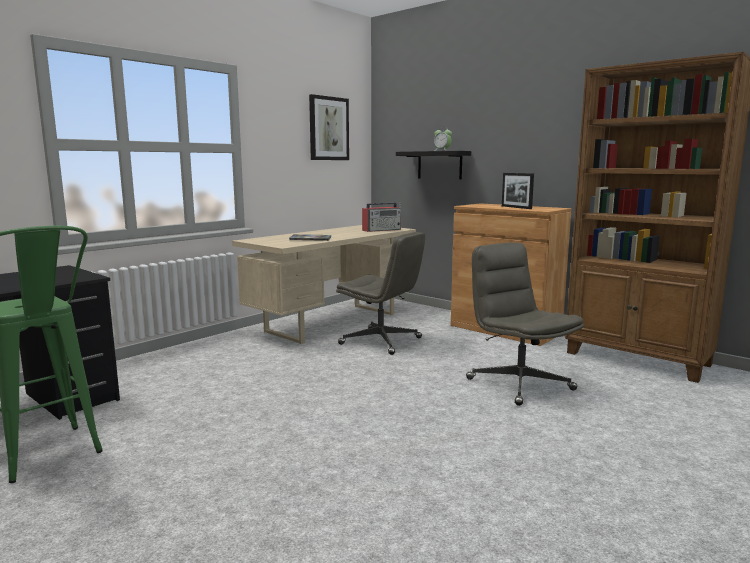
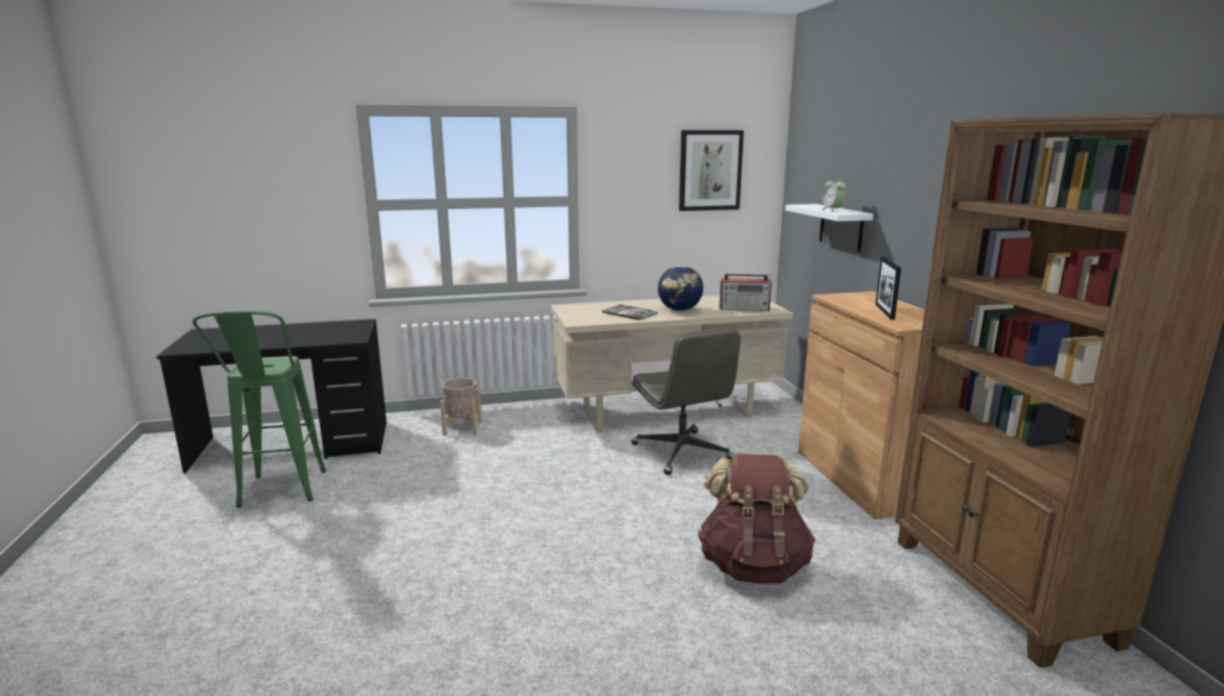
camera: 35 degrees right, 5 degrees up
(175, 365) = (462, 428): none -> beige planter
(341, 234) = (680, 310): none -> globe
(439, 165) = (841, 227): black shelf -> white shelf
(518, 384) = (753, 565): grey office chair -> brown backpack

